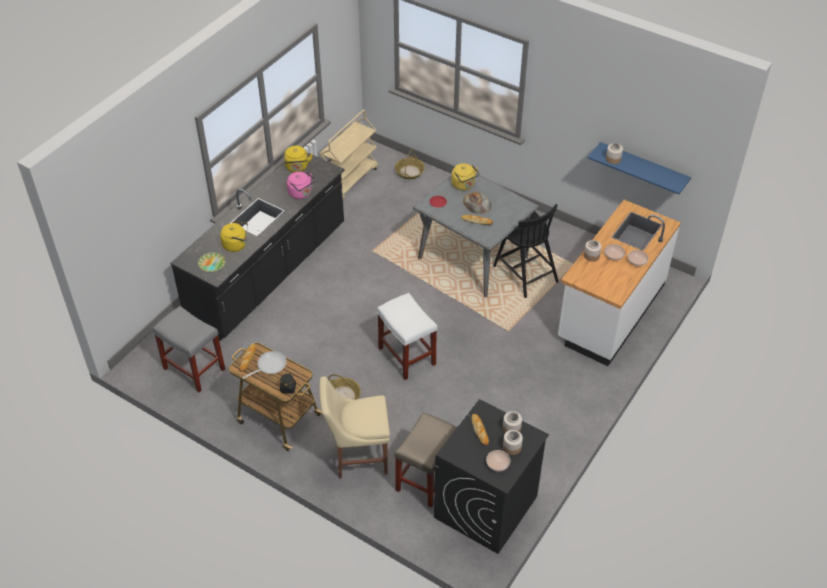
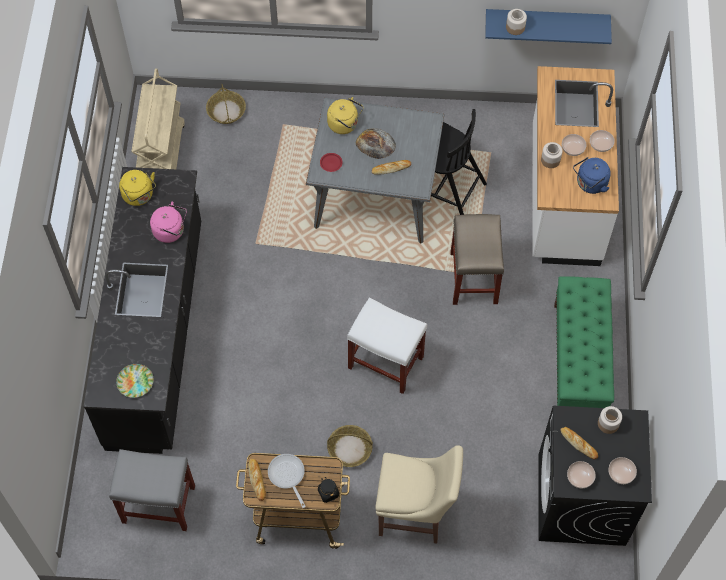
camera: 30 degrees left, 15 degrees up
(236, 245) = (145, 341): yellow kettle -> none
(269, 366) = (287, 476): frying pan -> frying pan turned 45 degrees counterclockwise
(357, 457) = (415, 514): beige chair -> beige chair turned 135 degrees counterclockwise
(426, 479) = (503, 501): beige stool -> beige stool (474, 279)
(464, 452) = (580, 477): none -> bowl
(512, 447) = (622, 446): jar -> none
(547, 418) = (578, 362): none -> green bench
(610, 281) = (590, 184): none -> blue kettle

